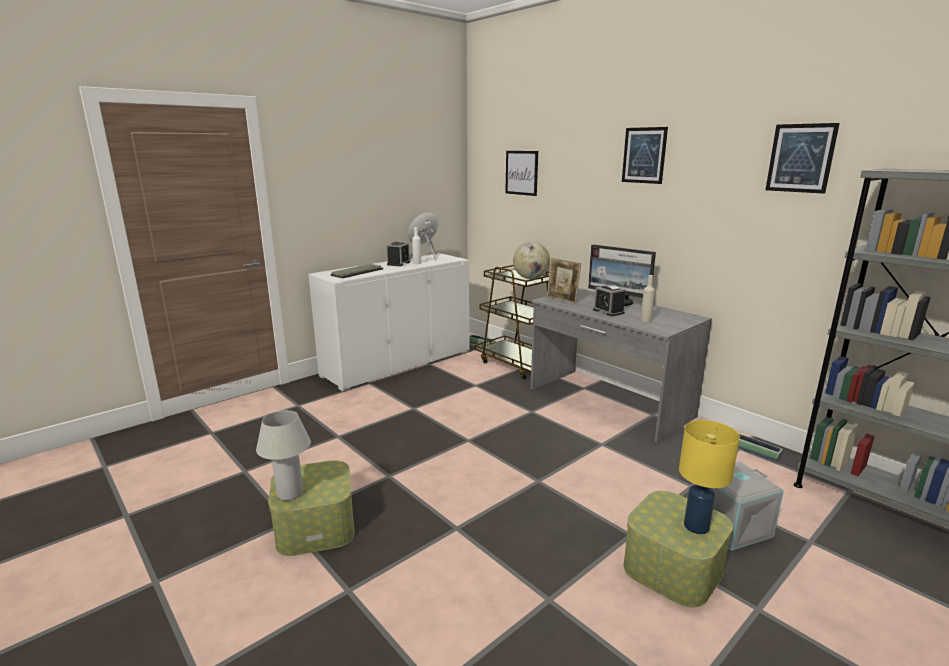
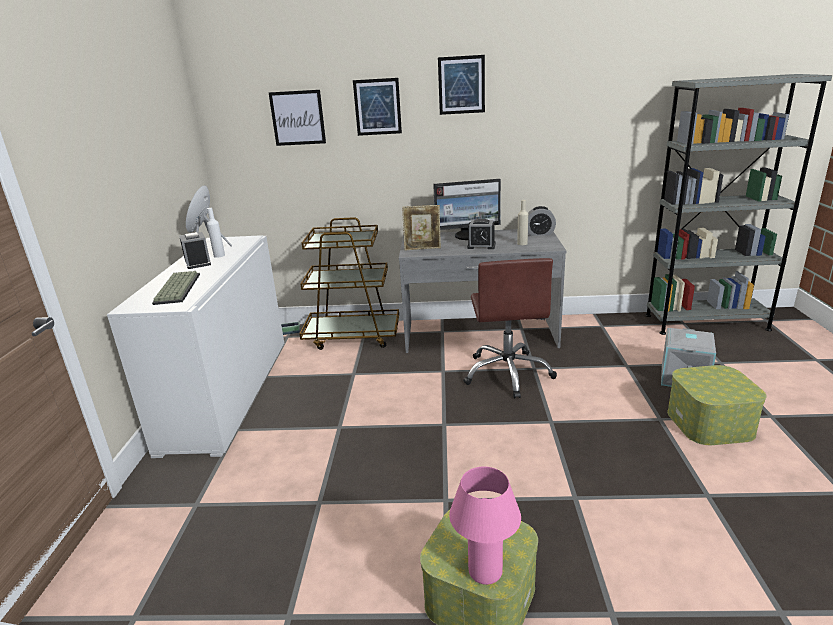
camera: 45 degrees left, 5 degrees up
(290, 493) = (485, 571): white table lamp -> pink table lamp
(531, 278) = (356, 237): globe -> none
(573, 437) = (508, 373): none -> brown office chair
(684, 319) = (539, 234): none -> alarm clock
(695, 526) = (727, 381): yellow table lamp -> none
(755, 452) = (612, 324): planter -> none
(800, 158) = (609, 77): picture -> picture (377, 107)

